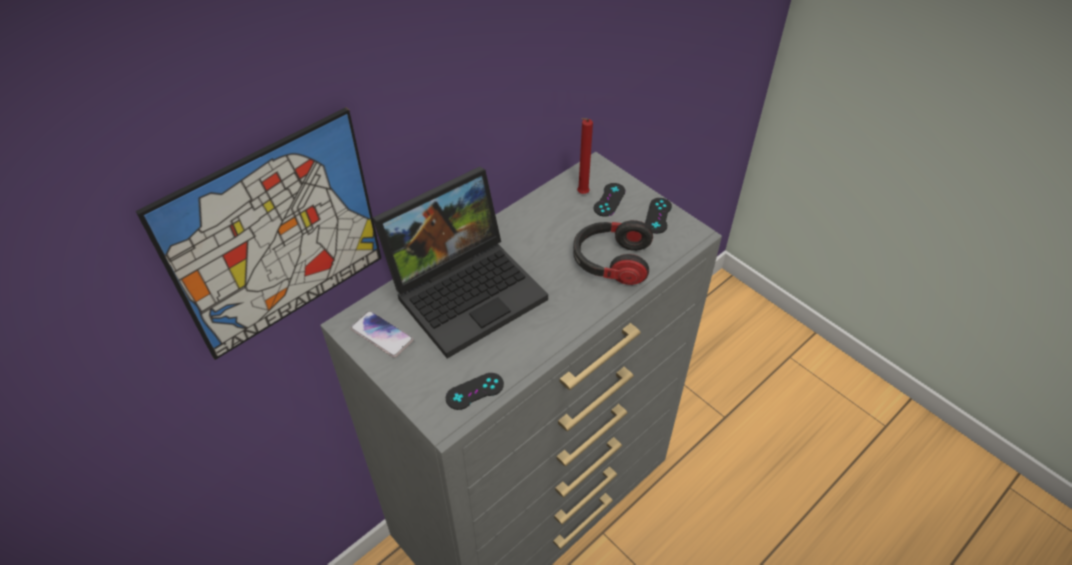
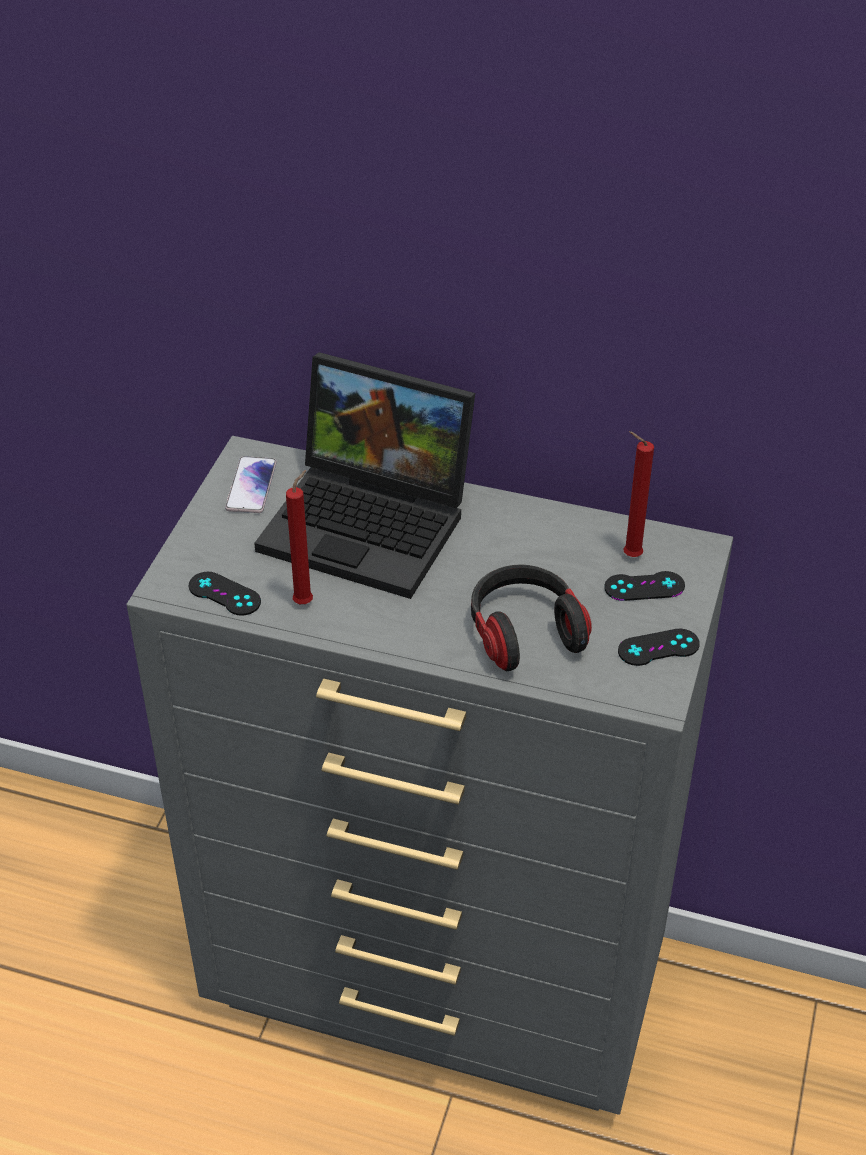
camera: 60 degrees right, 5 degrees down
(276, 237) = (215, 294): picture -> none
(513, 351) = (305, 601): none -> red candle

